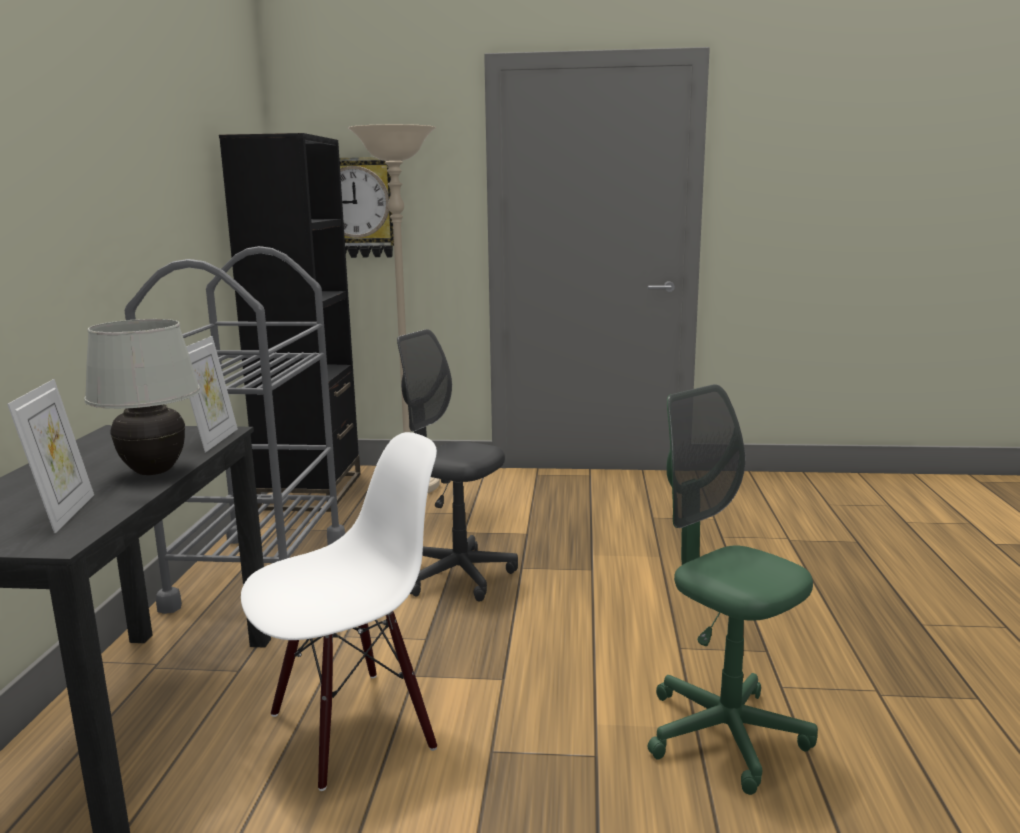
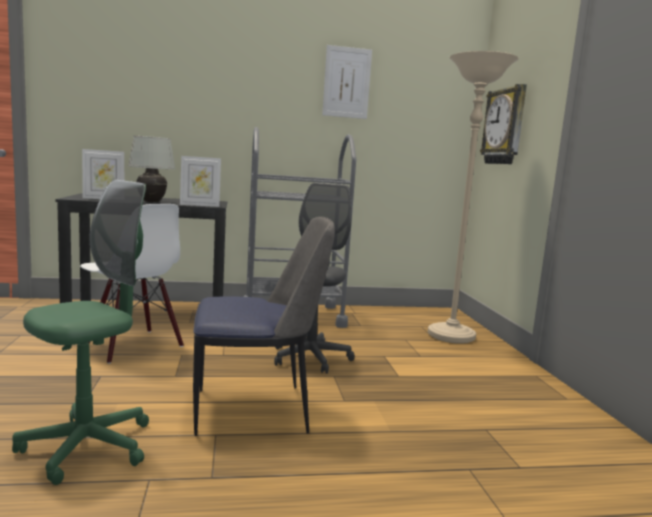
camera: 75 degrees right, 5 degrees down
(176, 149) = (347, 82): none -> picture
(312, 491) = (415, 314): black bookcase -> none
(617, 621) = (255, 410): none -> chair

